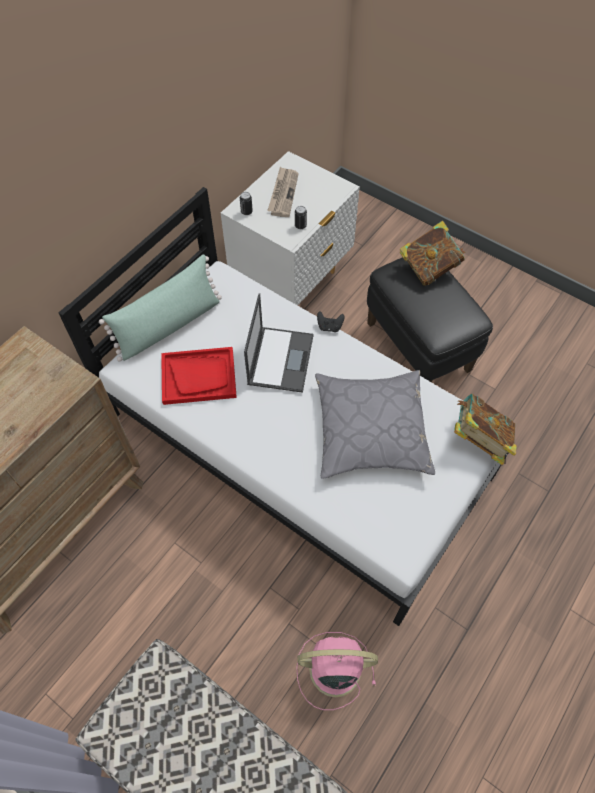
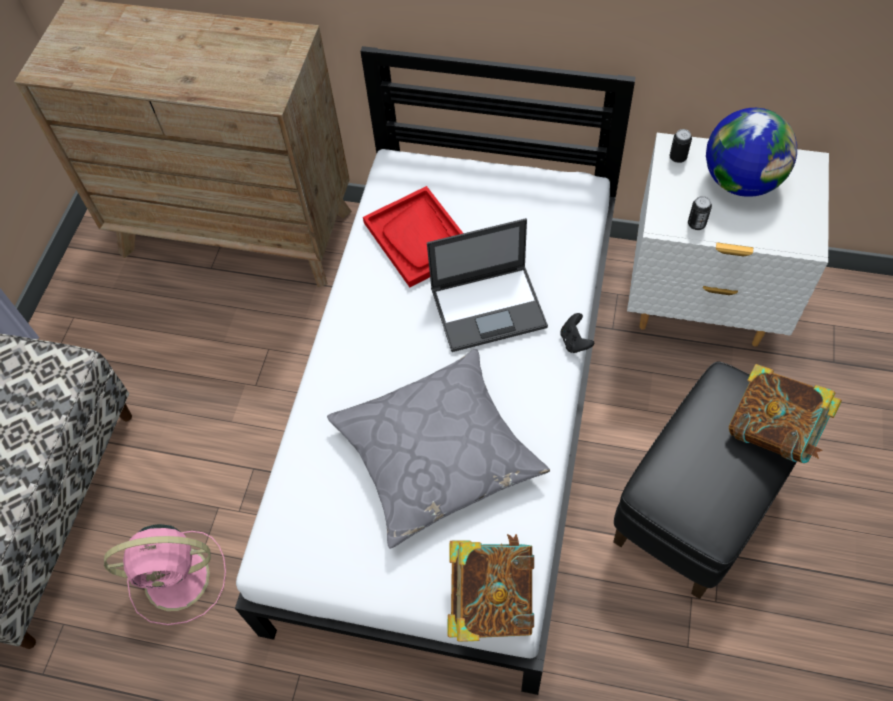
camera: 70 degrees right, 0 degrees up
(169, 326) = (475, 177): green pillow -> none
(283, 193) = (741, 181): newspaper -> globe
(332, 669) = (180, 578): pink fan -> pink fan turned 105 degrees clockwise

